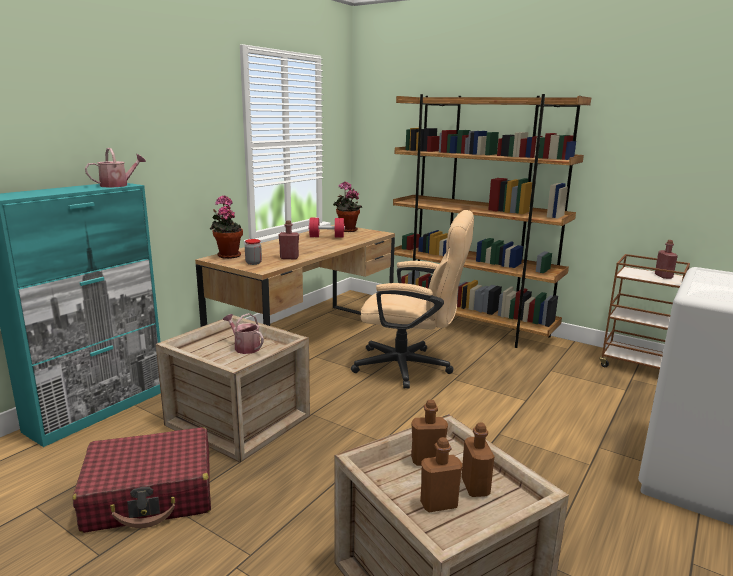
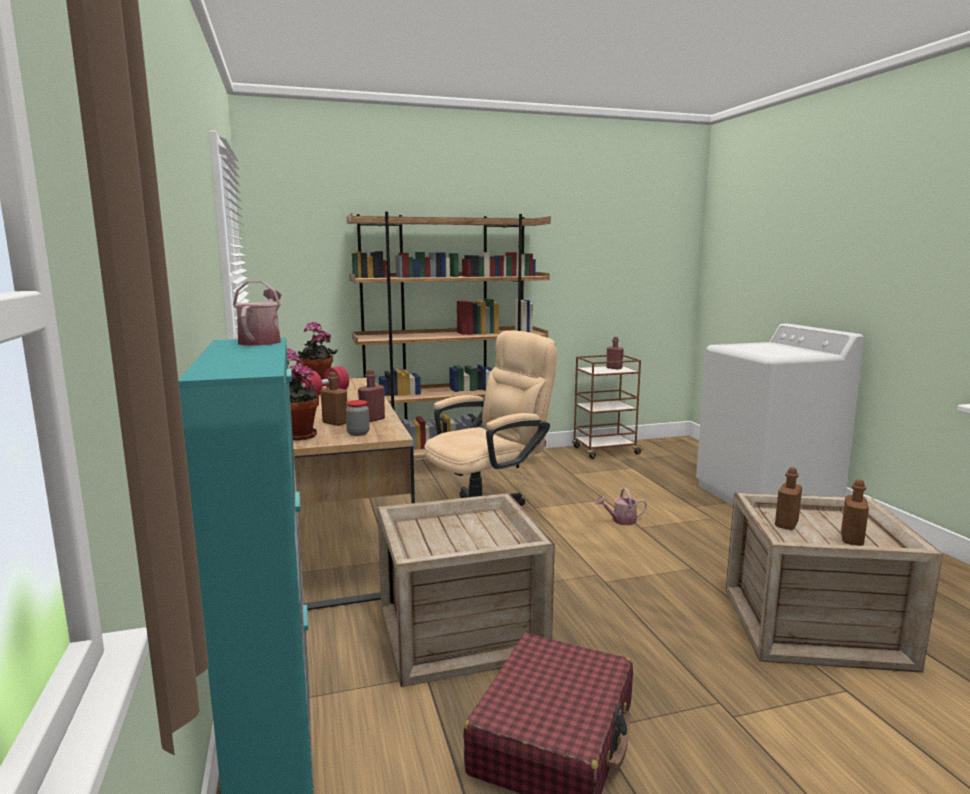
camera: 50 degrees left, 5 degrees down
(244, 347) = (467, 529): watering can -> watering can (621, 521)
(475, 487) = (834, 522): brown bottle -> brown bottle (335, 423)

